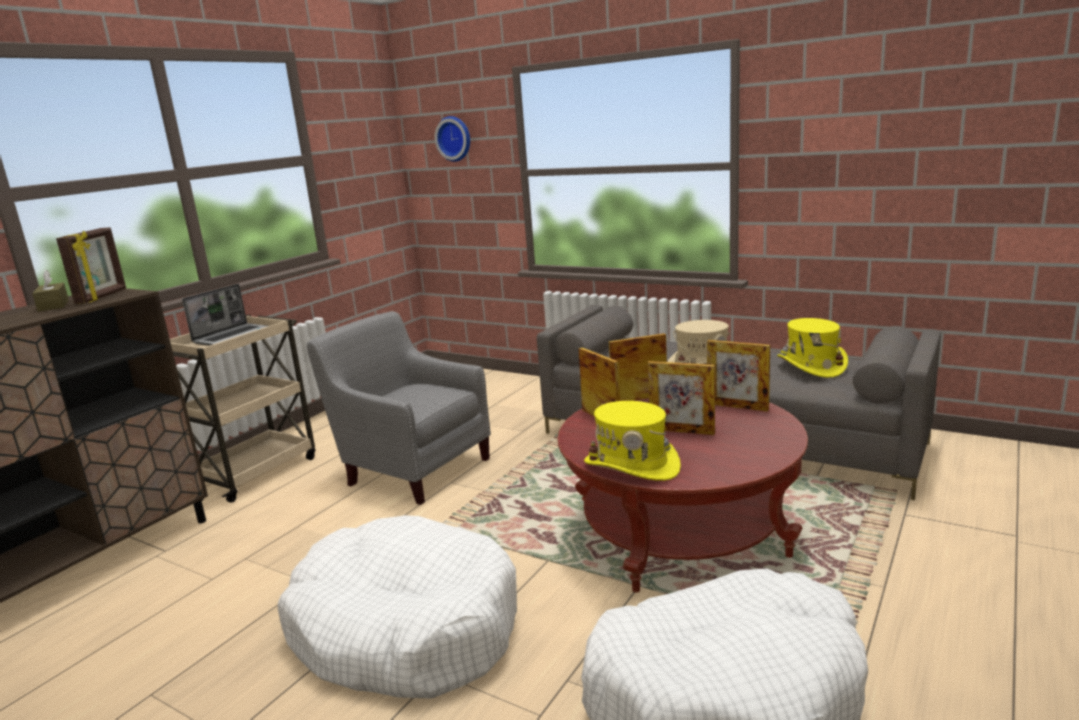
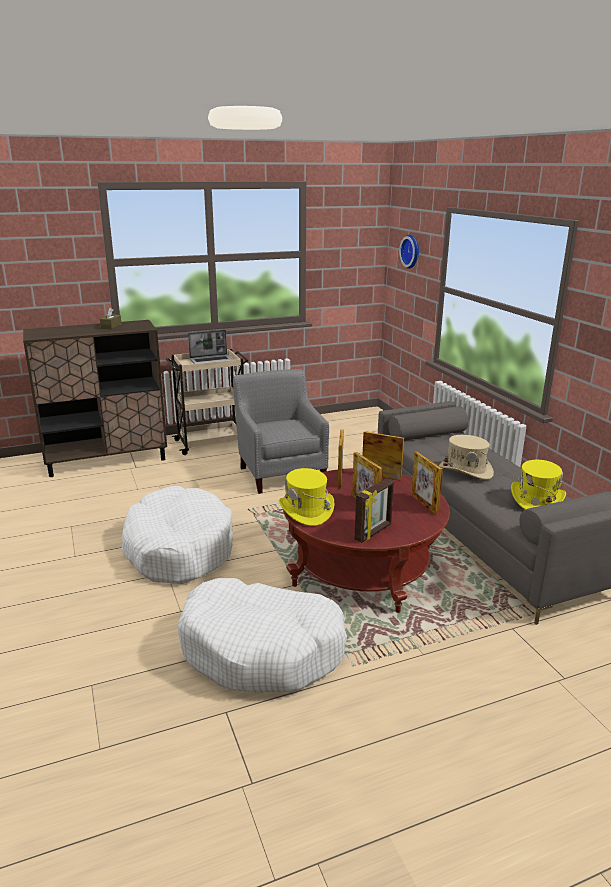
camera: 35 degrees right, 5 degrees up
(102, 296) = (134, 326): picture frame -> picture frame (373, 532)

